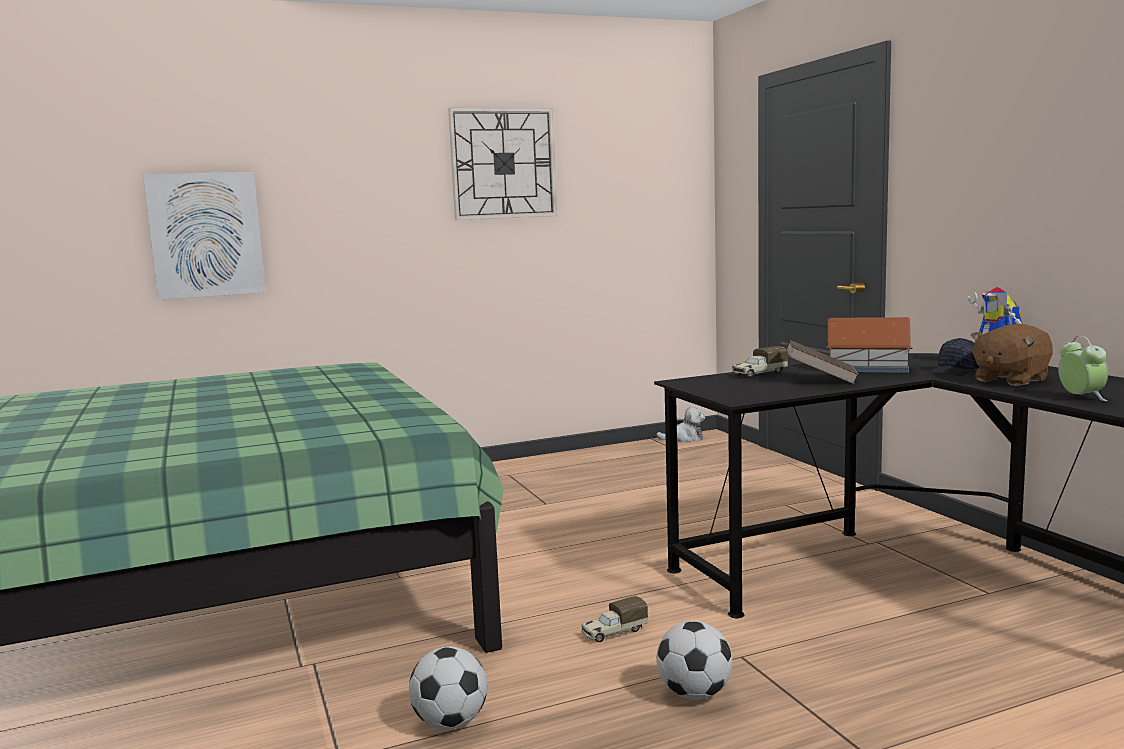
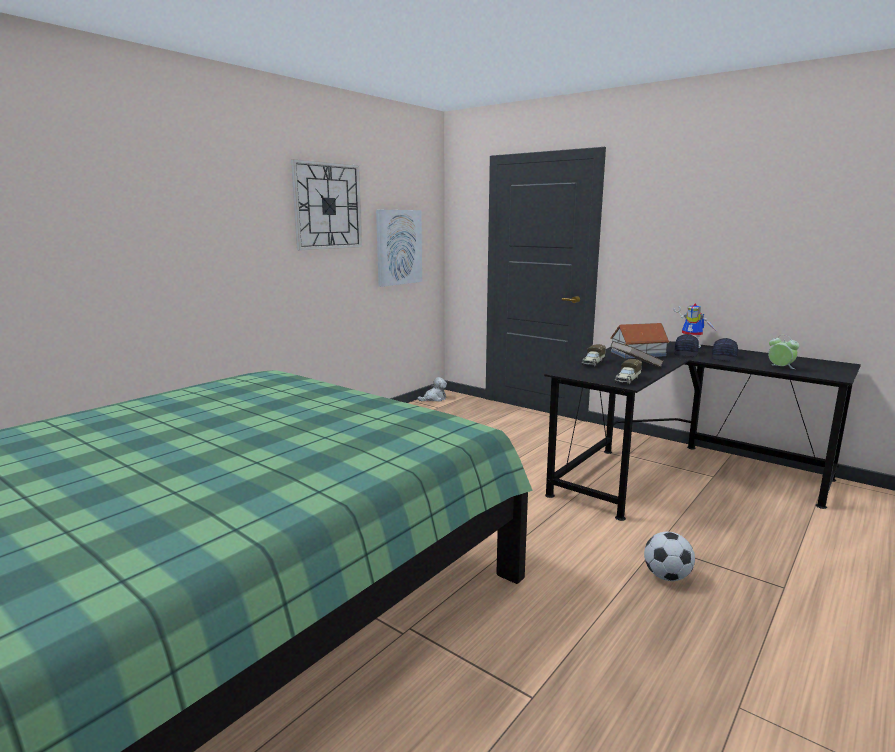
camera: 30 degrees left, 5 degrees up
(206, 235) = (100, 264): picture -> picture (398, 247)
(450, 722) = (564, 643): football -> none
(613, 632) = (572, 547): toy truck -> toy truck (627, 380)
(1010, 380) = (724, 358): brown plush toy -> black cap

